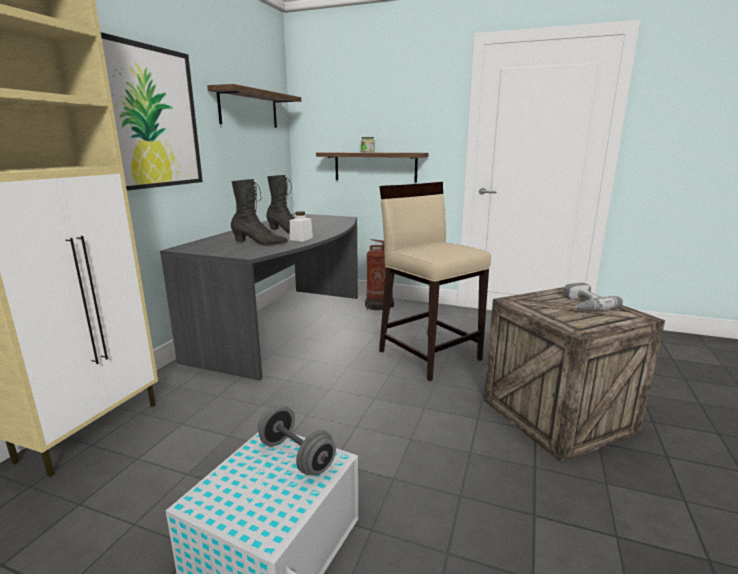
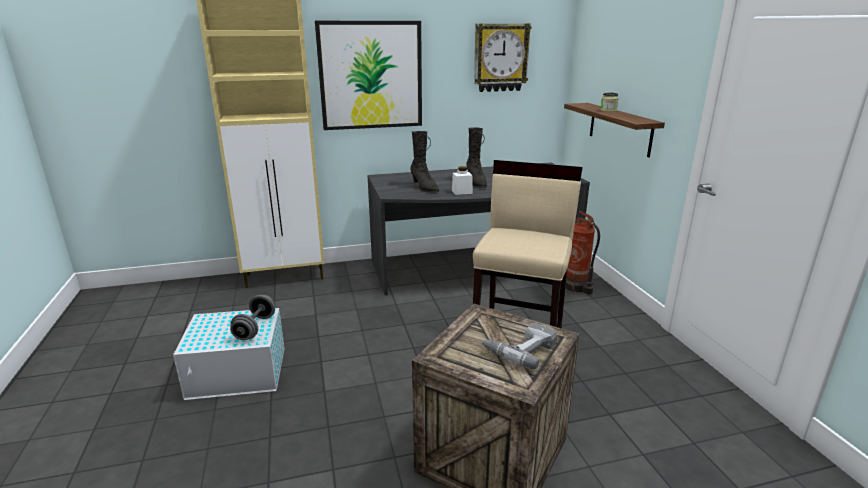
camera: 55 degrees right, 5 degrees up
(249, 109) = (500, 58): shelf -> wall clock

